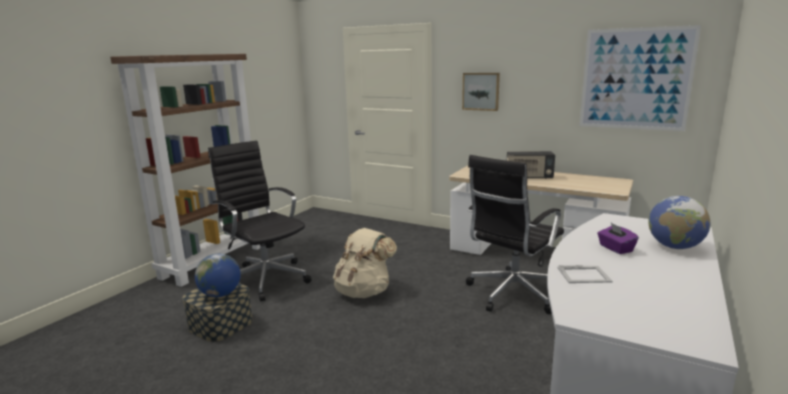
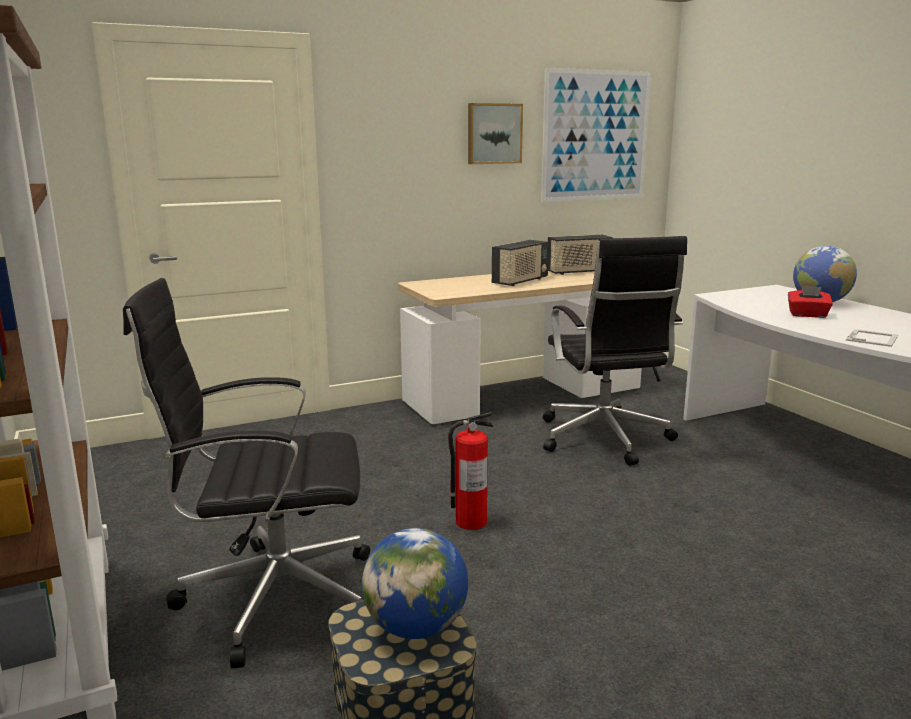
camera: 55 degrees left, 0 degrees up
(364, 291) = (470, 522): beige backpack -> fire extinguisher
(481, 91) = (406, 158): picture -> picture (493, 133)
(589, 181) = (578, 272): none -> radio
(615, 248) = (807, 315): purple tissue box -> red tissue box

